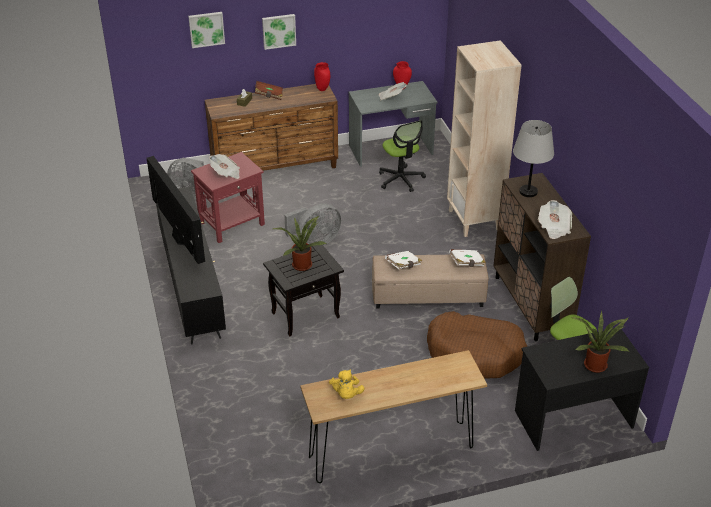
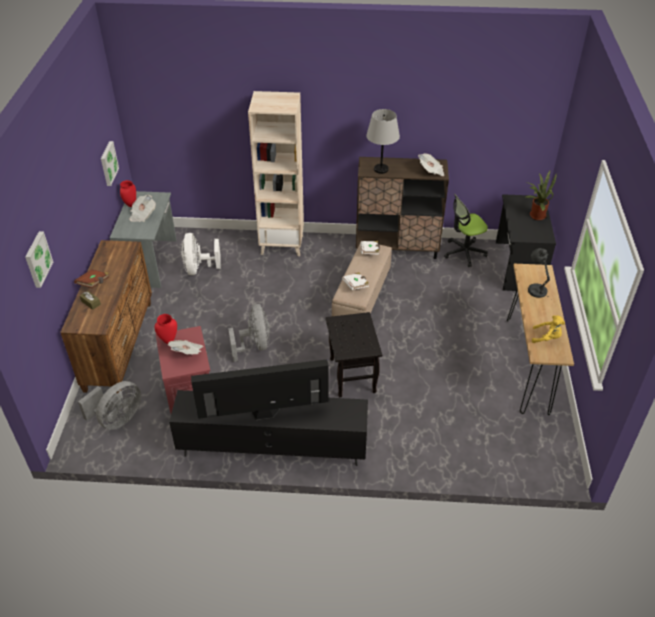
camera: 70 degrees left, 5 degrees up
(278, 31) = (67, 218): picture -> picture (108, 163)
(302, 264) = (350, 335): potted plant -> none
(322, 89) = (112, 245): red vase -> red vase (168, 340)
(401, 179) = (199, 268): office chair -> white fan
(429, 375) = (536, 289): none -> grey table lamp
(475, 353) = (438, 291): brown dog bed -> none

